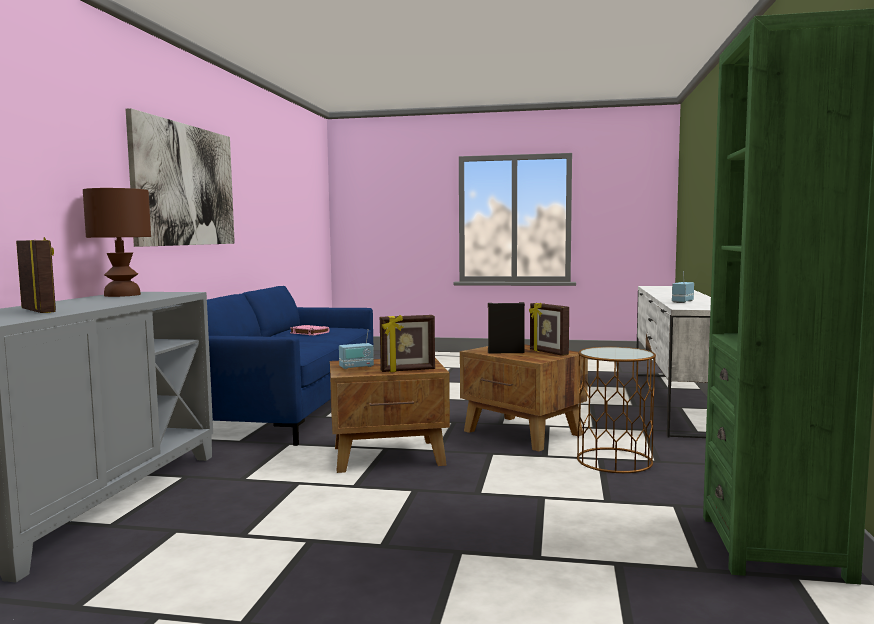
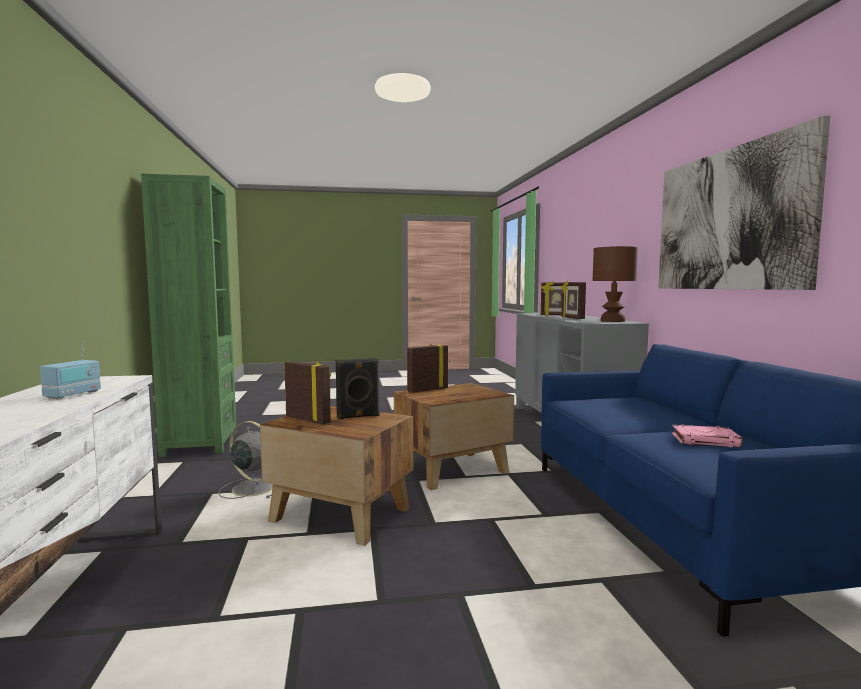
camera: 160 degrees right, 0 degrees up
(109, 301) = (572, 318): none -> picture frame
(356, 367) = (473, 390): radio -> none
(614, 460) = (252, 488): brown side table -> grey fan

